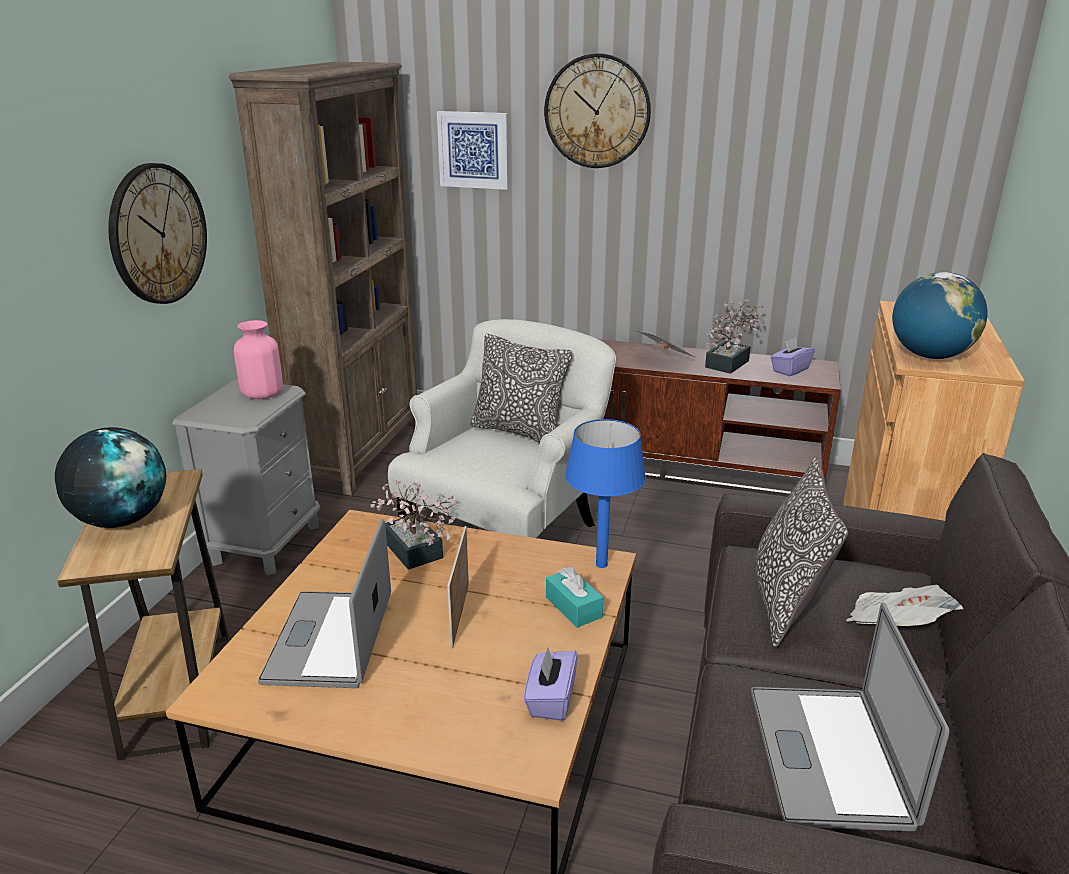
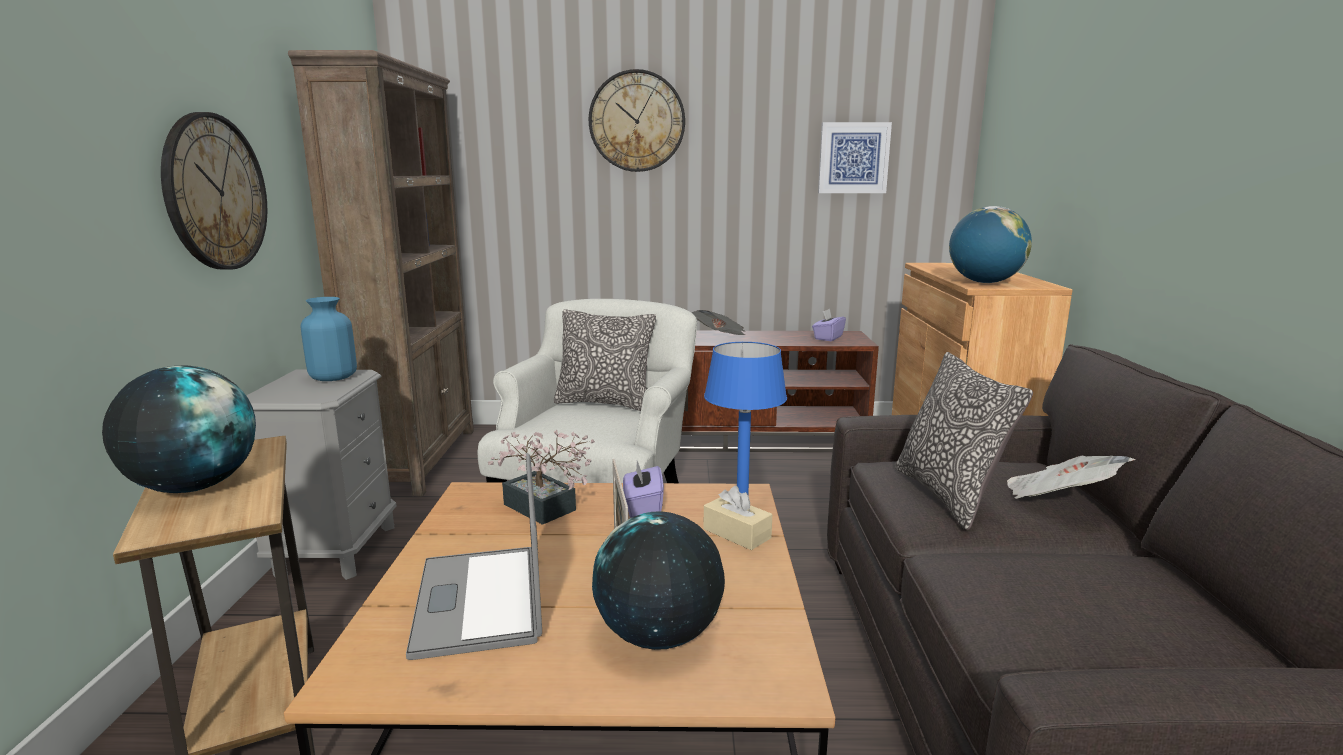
camera: 15 degrees left, 10 degrees down
(262, 394) = (333, 377): pink vase -> blue vase
(455, 700) = (658, 636): none -> globe
(474, 150) = (521, 160): picture -> picture (853, 158)
(550, 700) = (764, 618): purple tissue box -> purple tissue box (643, 507)
(573, 607) = (736, 533): turquoise tissue box -> beige tissue box
(730, 362) = (774, 336): potted plant -> none
(829, 755) = (1094, 610): laptop -> none

